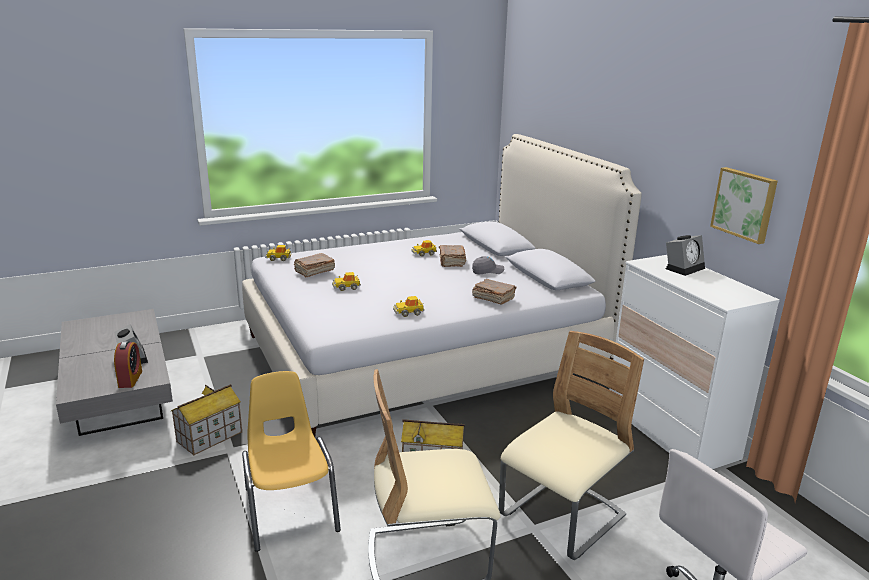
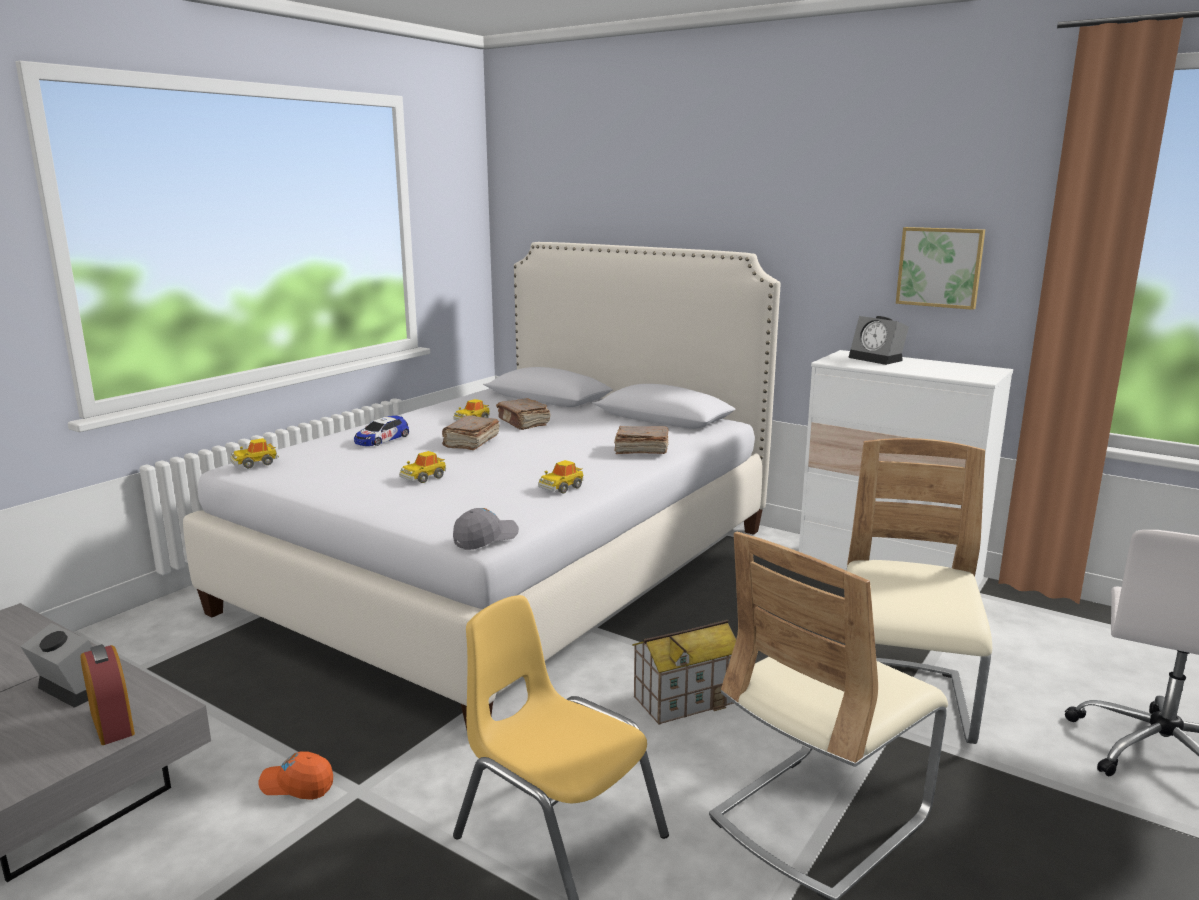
camera: 30 degrees left, 5 degrees down
(209, 437) = (297, 785): toy house -> orange cap
(314, 271) = (344, 467): brown book -> brown book (470, 442)
(358, 256) = (382, 439): none -> toy car
(487, 271) = (586, 425): grey cap -> grey cap (485, 539)
(684, 268) = (878, 359): alarm clock -> alarm clock turned 120 degrees clockwise

